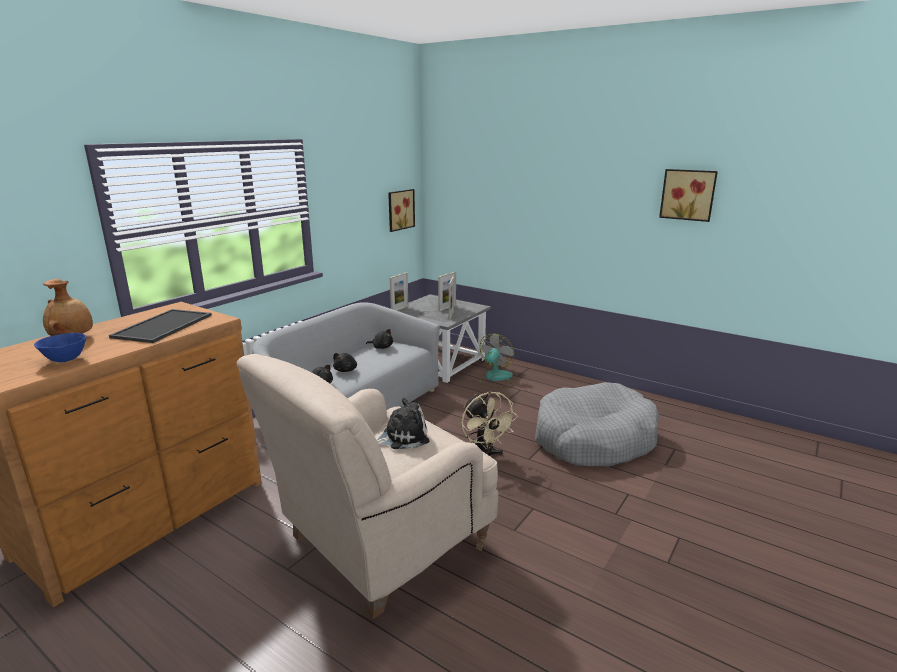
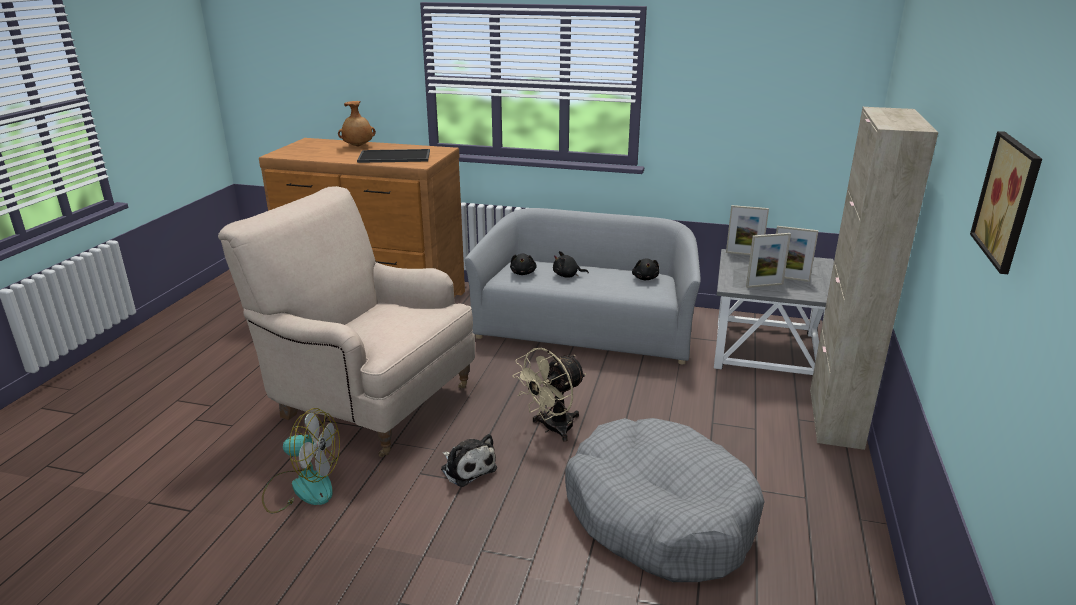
camera: 70 degrees right, 5 degrees up
(65, 360) = (318, 154): blue bowl -> none
(400, 209) = (819, 120): picture -> none
(402, 437) = (397, 317): plush toy -> plush toy (467, 468)
(495, 379) = (767, 402): fan -> fan (302, 487)
(521, 367) = (835, 418): none -> beige cabinet

